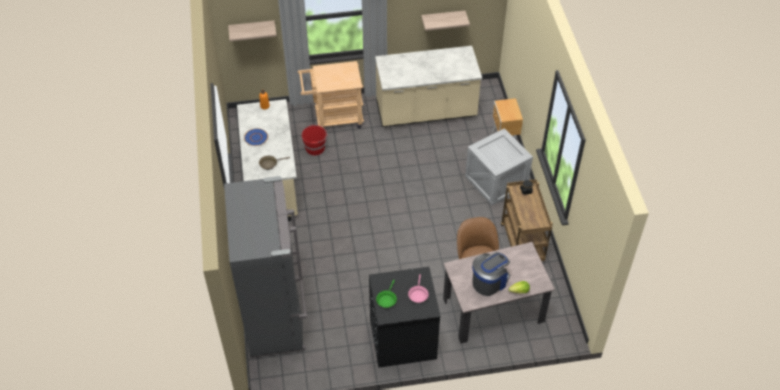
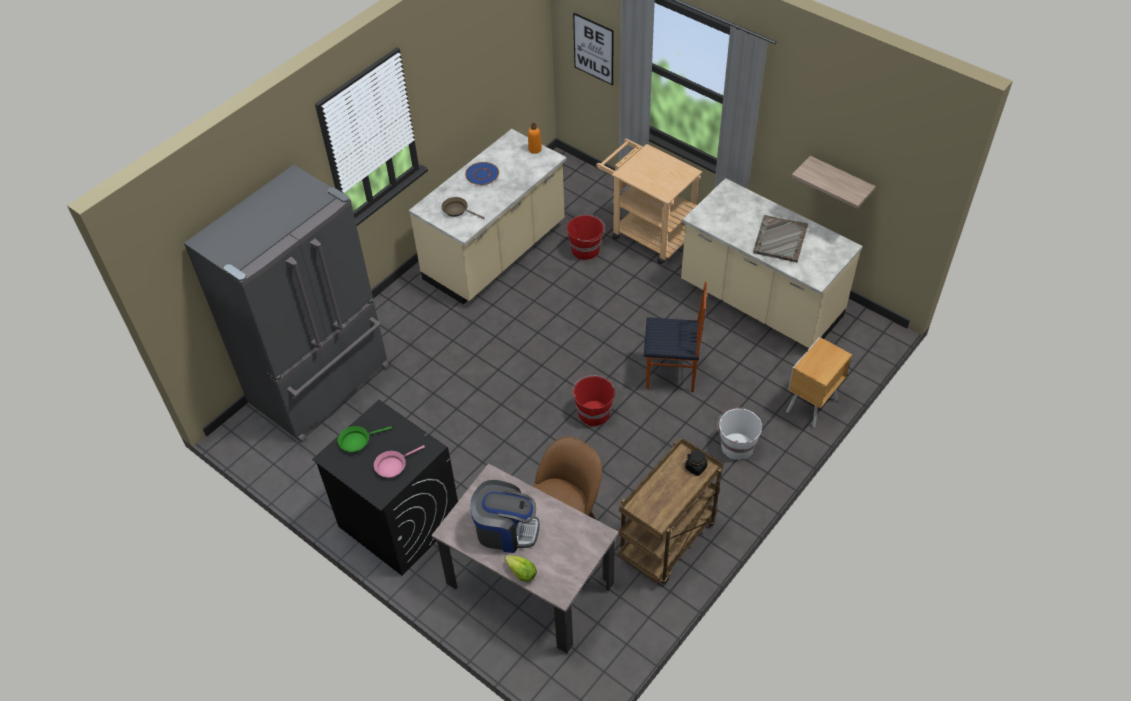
camera: 50 degrees right, 0 degrees up
(252, 29) = (593, 49): shelf -> picture
(421, 218) = (593, 412): none -> red bucket
(431, 174) = (671, 375): none -> chair
(436, 67) = (780, 240): none -> grey tray
(497, 181) = (736, 446): crate -> white bucket

